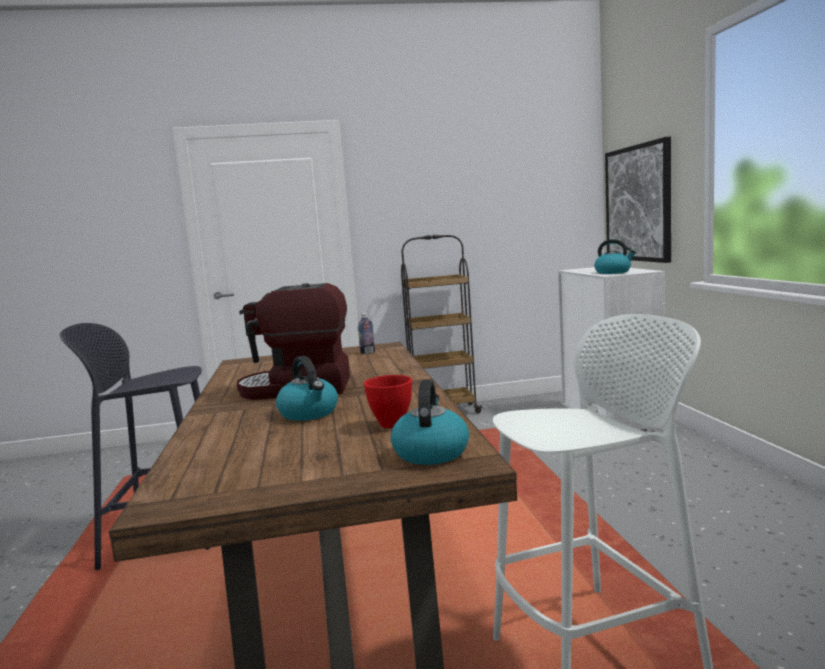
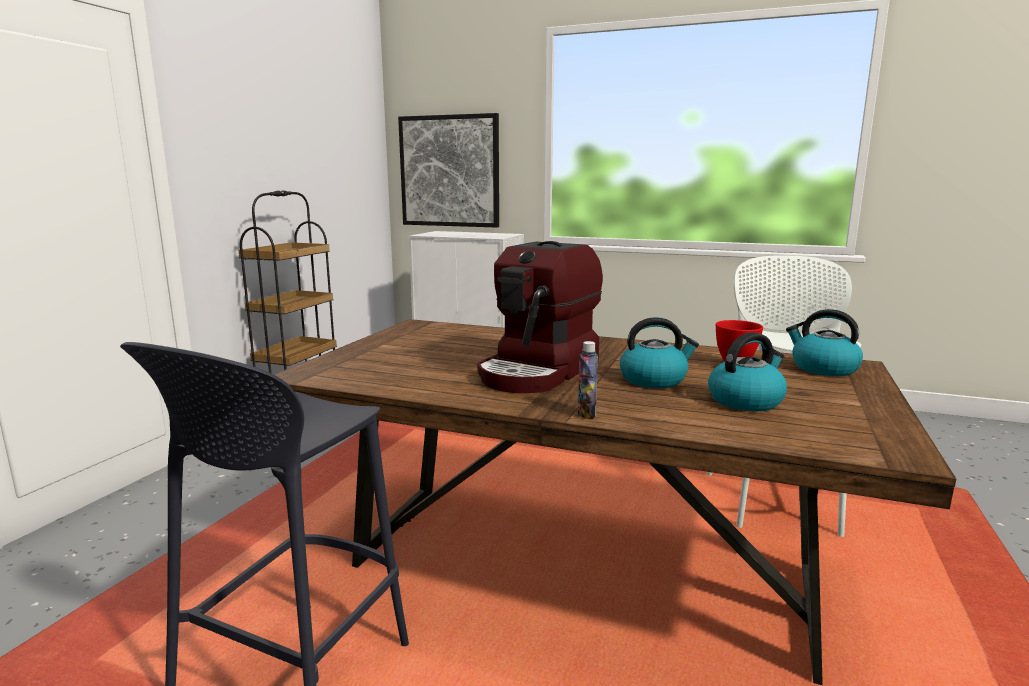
camera: 60 degrees left, 5 degrees up
(367, 352) = (432, 333): bottle -> bottle (586, 414)
(613, 272) = (486, 235): kettle -> kettle (746, 400)

